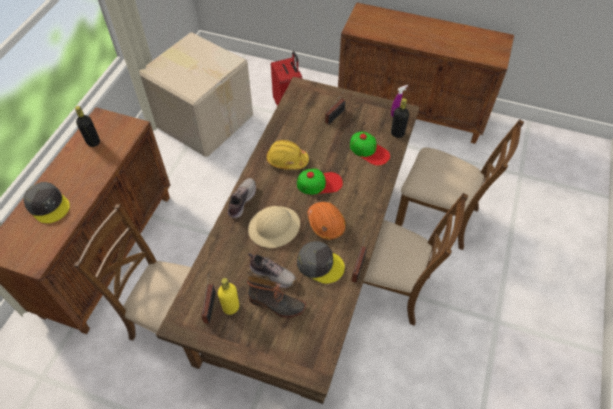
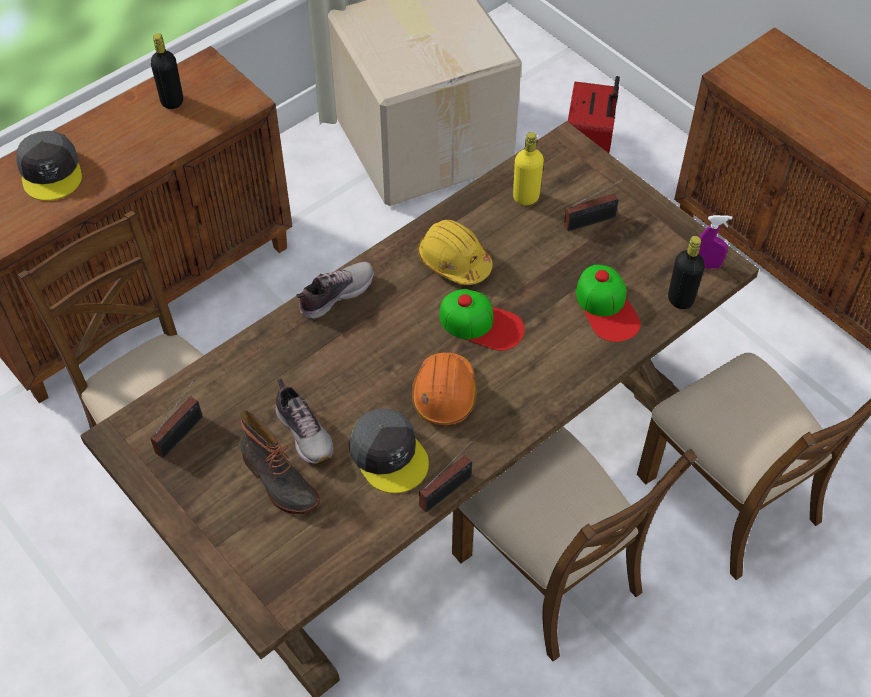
camera: 30 degrees right, 0 degrees up
(231, 307) = (209, 451): yellow bottle -> yellow bottle (526, 197)
(274, 227) = (358, 361): beige hard hat -> none

